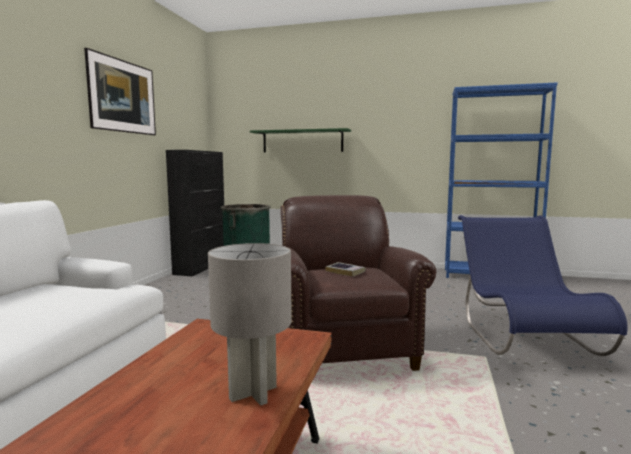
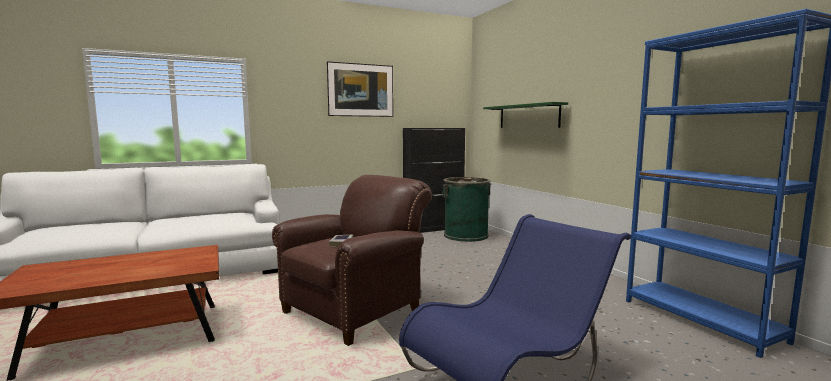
camera: 50 degrees right, 0 degrees up
(252, 393) = (118, 276): grey table lamp -> none

